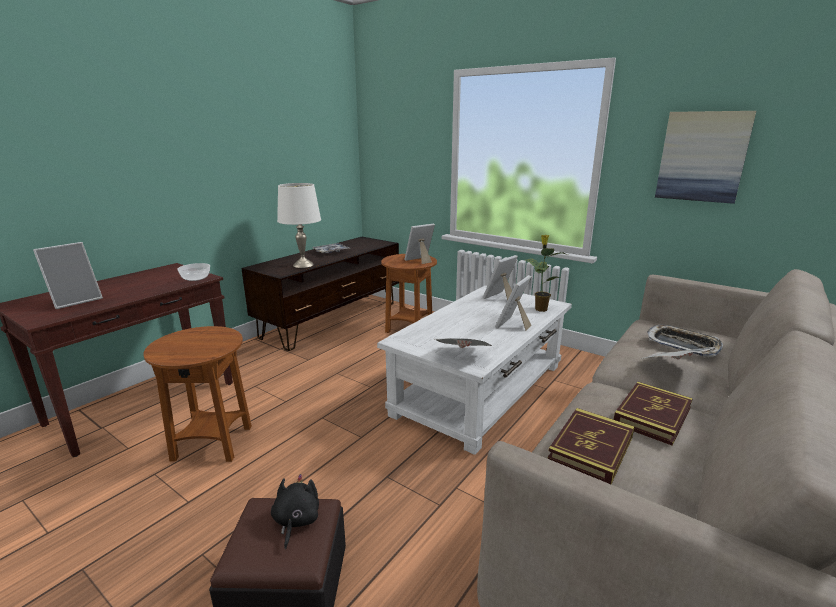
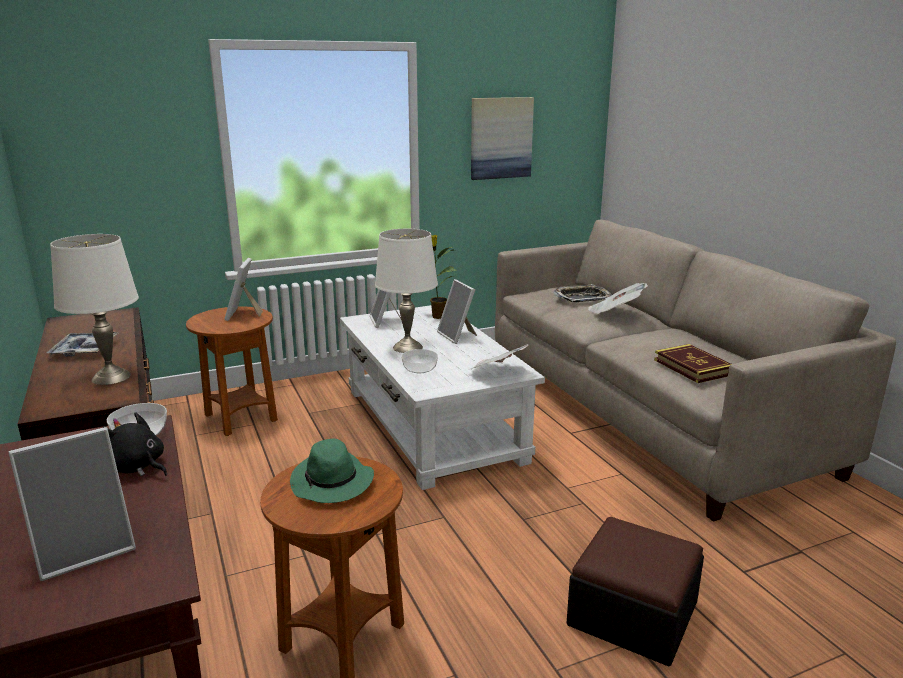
camera: 60 degrees left, 0 degrees up
(76, 300) = (85, 549): picture frame -> picture frame turned 75 degrees clockwise
(203, 341) = (332, 483): none -> green hat
(296, 521) = (632, 540): black plush toy -> black plush toy (137, 467)
(432, 329) = (420, 369): none -> bowl
(464, 316) = (407, 347): none -> white table lamp
(652, 416) = (666, 340): book -> none

